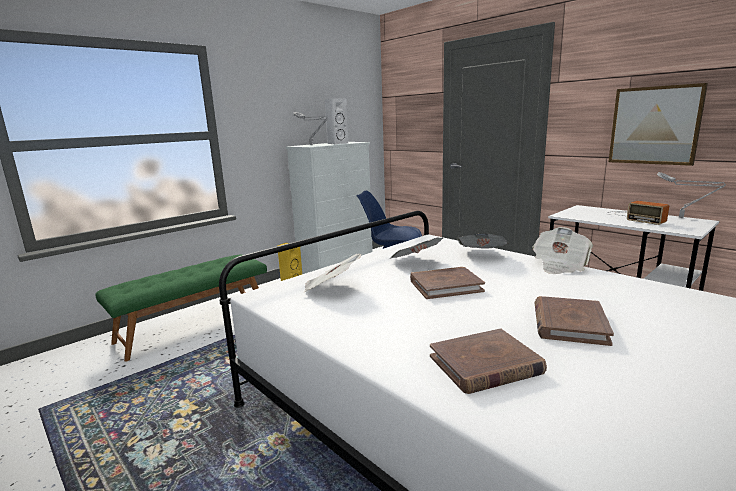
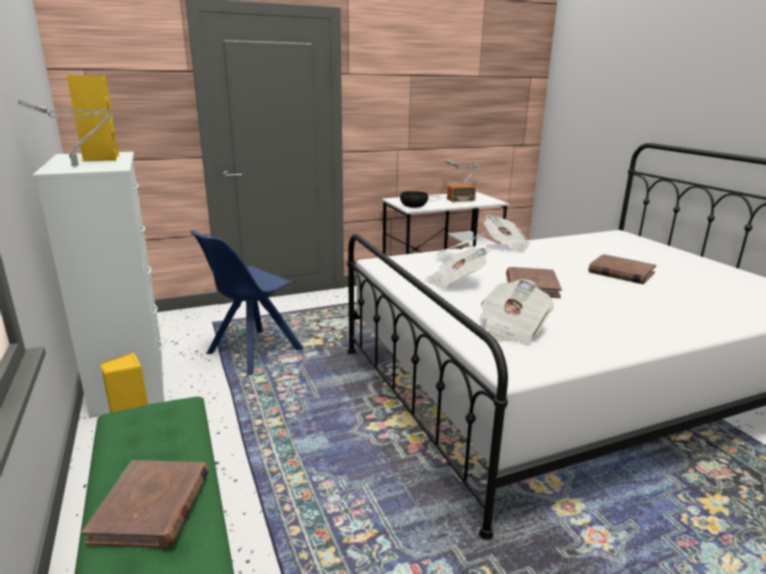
camera: 70 degrees left, 5 degrees up
(337, 143) = (101, 158): white speaker -> yellow speaker
(485, 365) = (685, 306): brown book -> brown book (152, 507)
(573, 214) = (413, 206): none -> black bowl
(654, 125) = (431, 120): picture -> none

